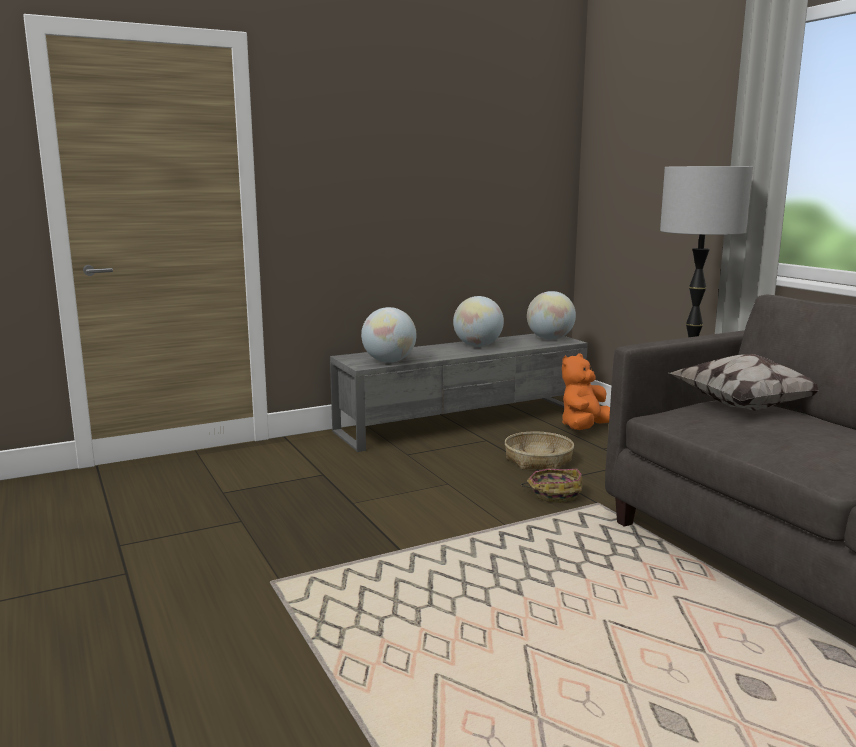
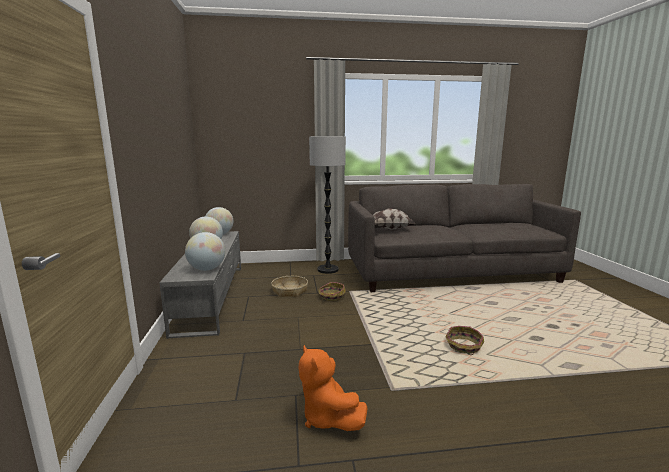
camera: 70 degrees left, 0 degrees up
(455, 645) = (463, 346): none -> basket
(584, 428) = (261, 273): orange plush toy -> orange plush toy (327, 417)

